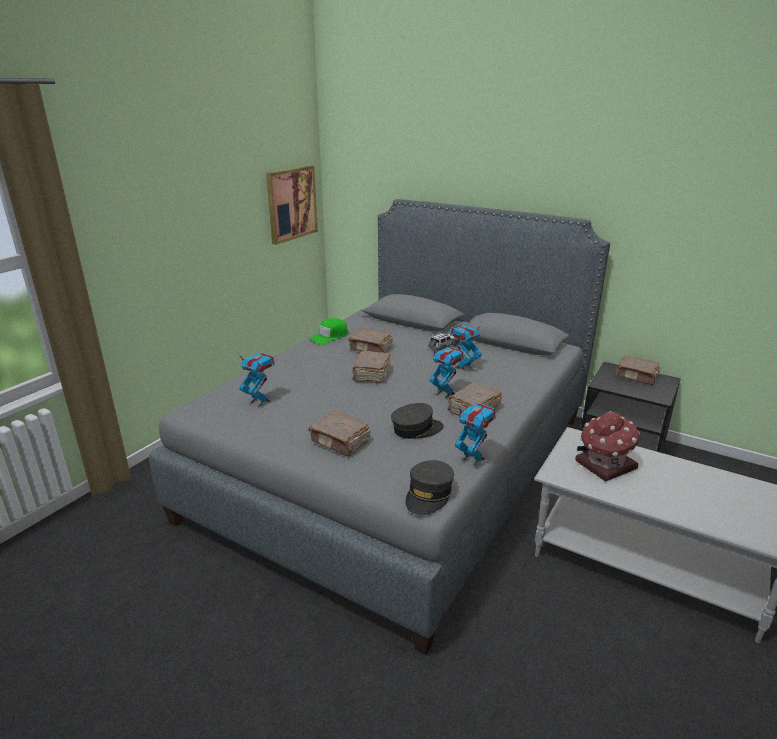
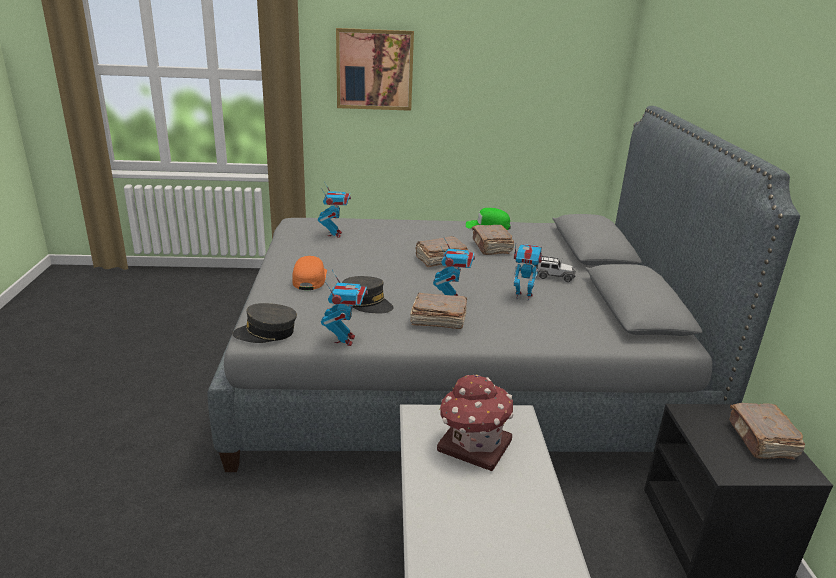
camera: 55 degrees right, 0 degrees up
(291, 204) = (568, 92): picture -> picture (374, 69)
(340, 442) = (309, 278): brown book -> orange cap

